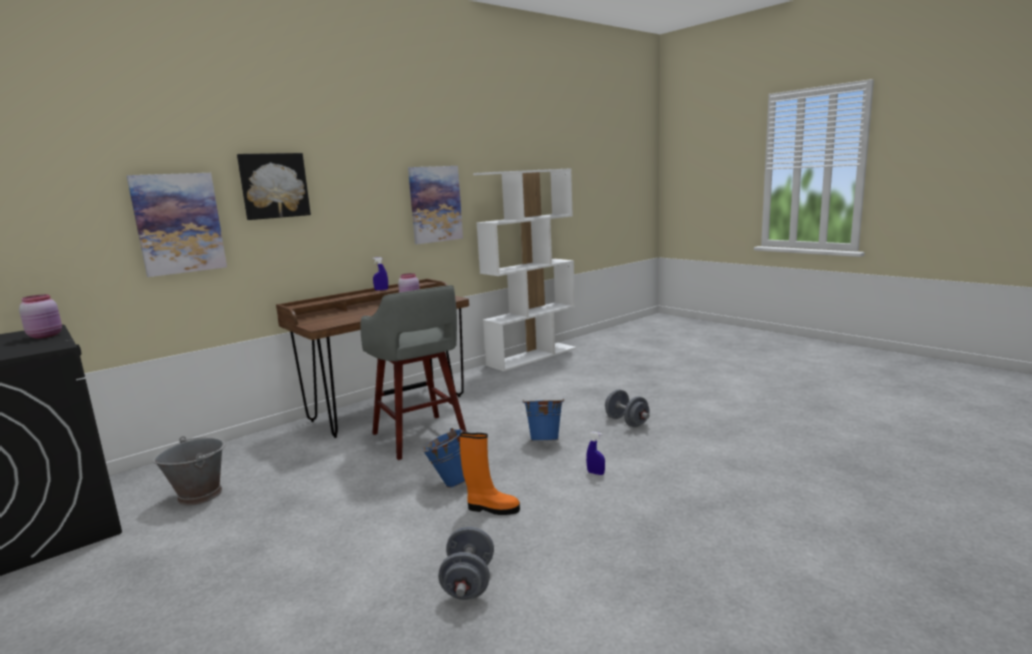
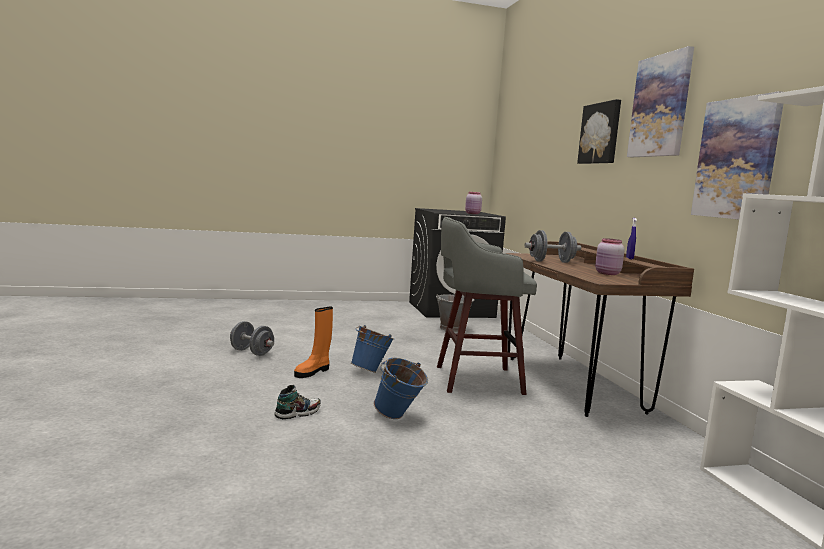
camera: 115 degrees right, 5 degrees down
(178, 223) = (556, 163): picture -> picture (660, 106)
(595, 473) = (297, 413): blue spray bottle -> shoe
(626, 422) = (385, 474): grey dumbbell -> grey dumbbell (551, 261)

